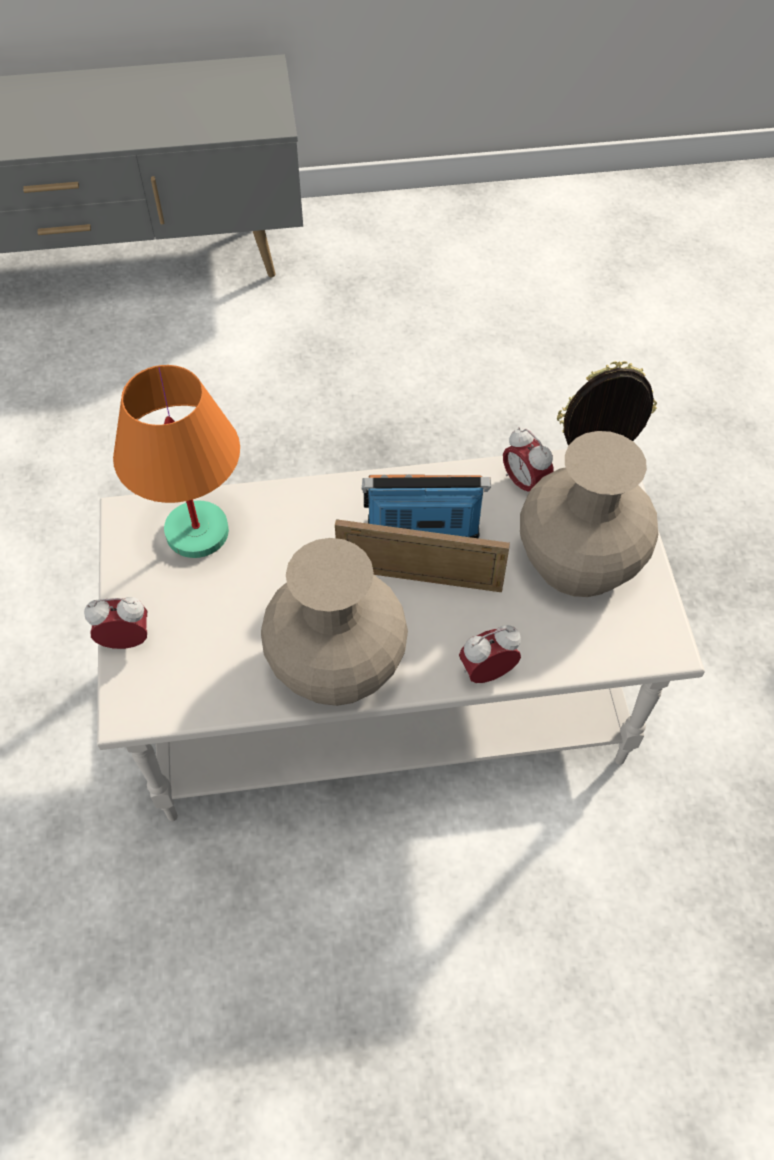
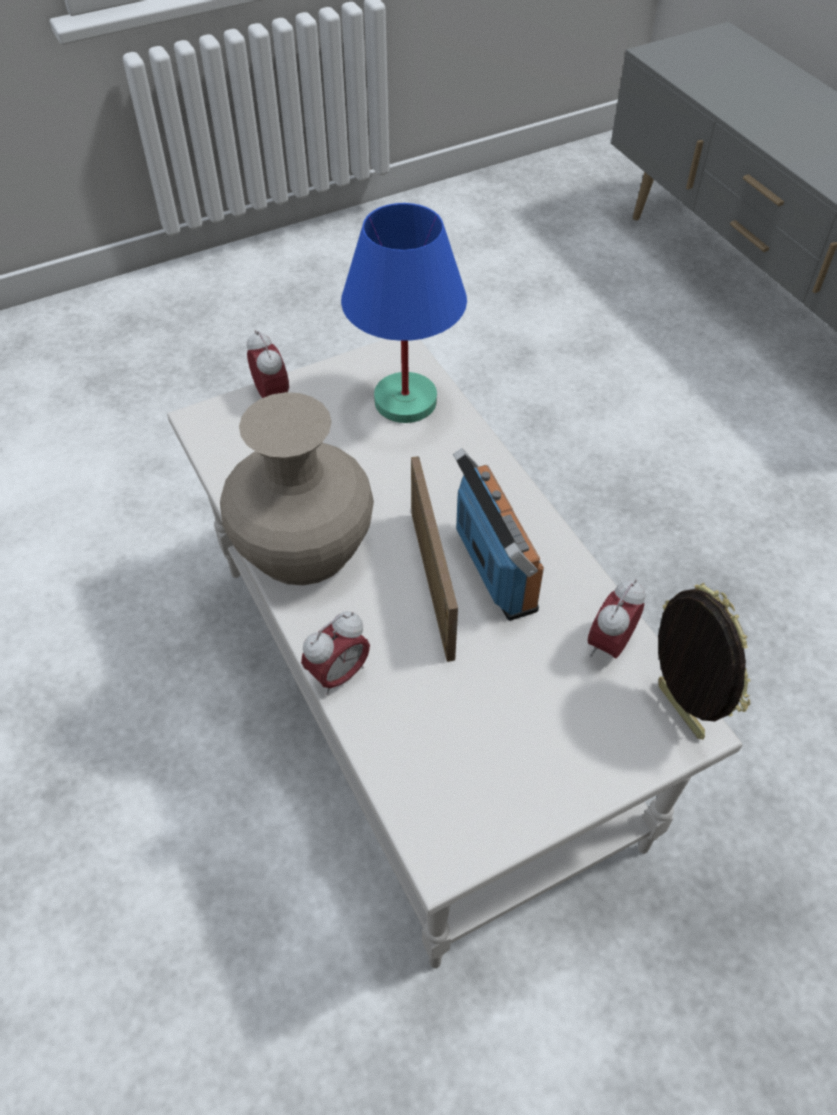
camera: 70 degrees right, 5 degrees down
(195, 532) = (405, 400): orange table lamp -> blue table lamp
(487, 672) = (338, 674): alarm clock -> alarm clock turned 90 degrees clockwise
(579, 559) = (529, 728): beige vase -> none

